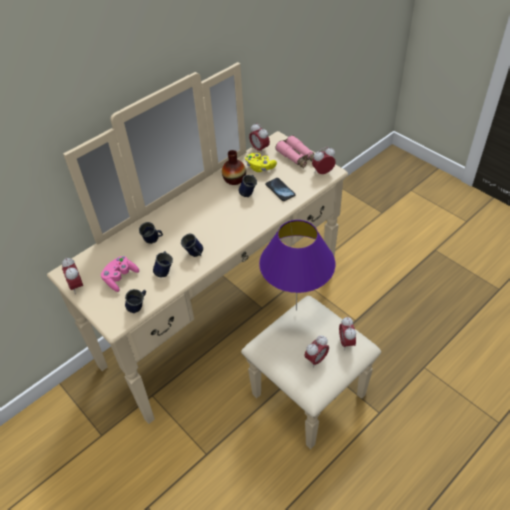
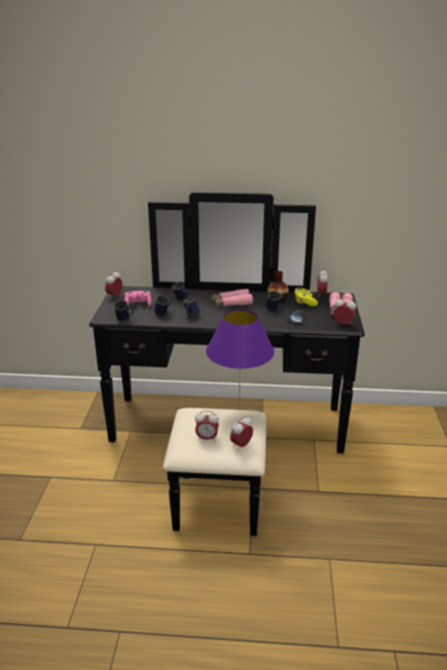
camera: 45 degrees right, 20 degrees down
(204, 211) = (231, 303): none -> pink binoculars
(241, 333) = (226, 440): beige dresser -> black dresser

